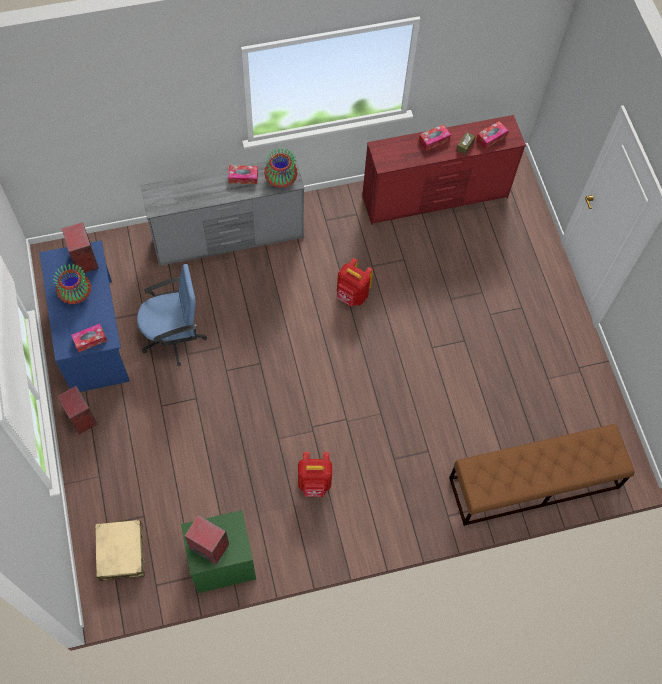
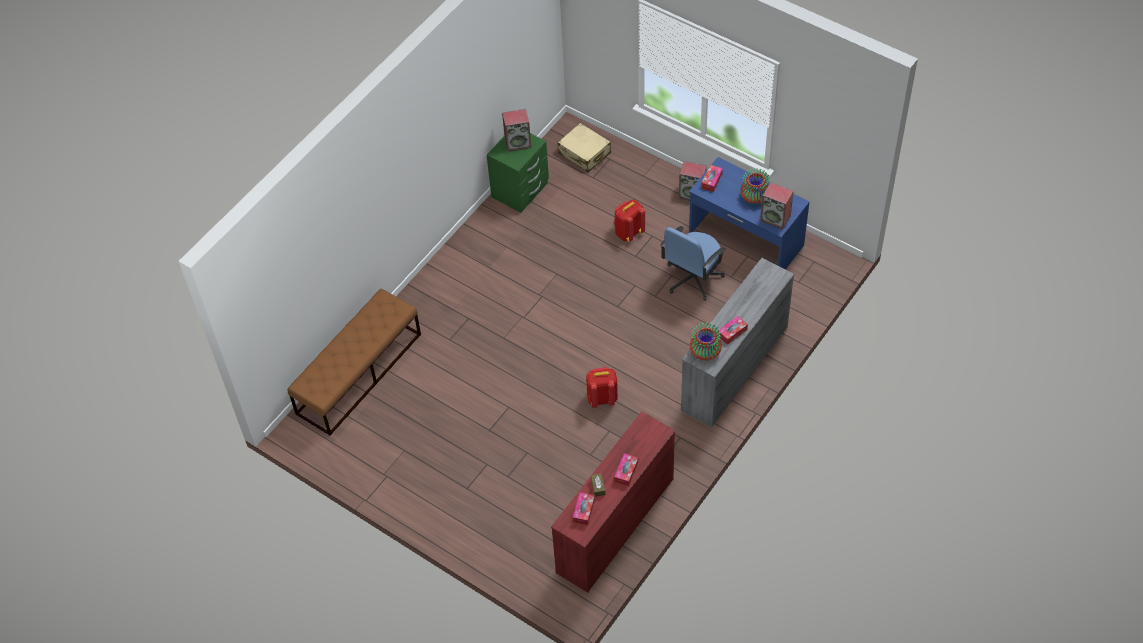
camera: 145 degrees right, 10 degrees down
(314, 483) = (507, 267): red backpack -> red backpack (628, 232)

